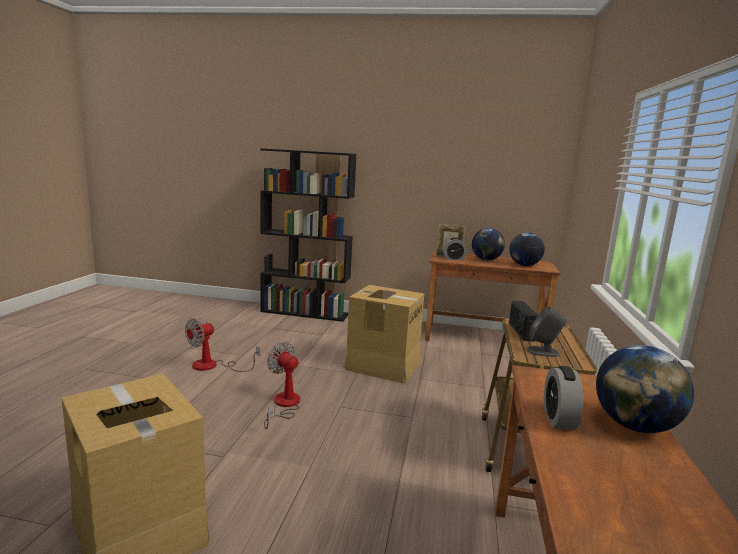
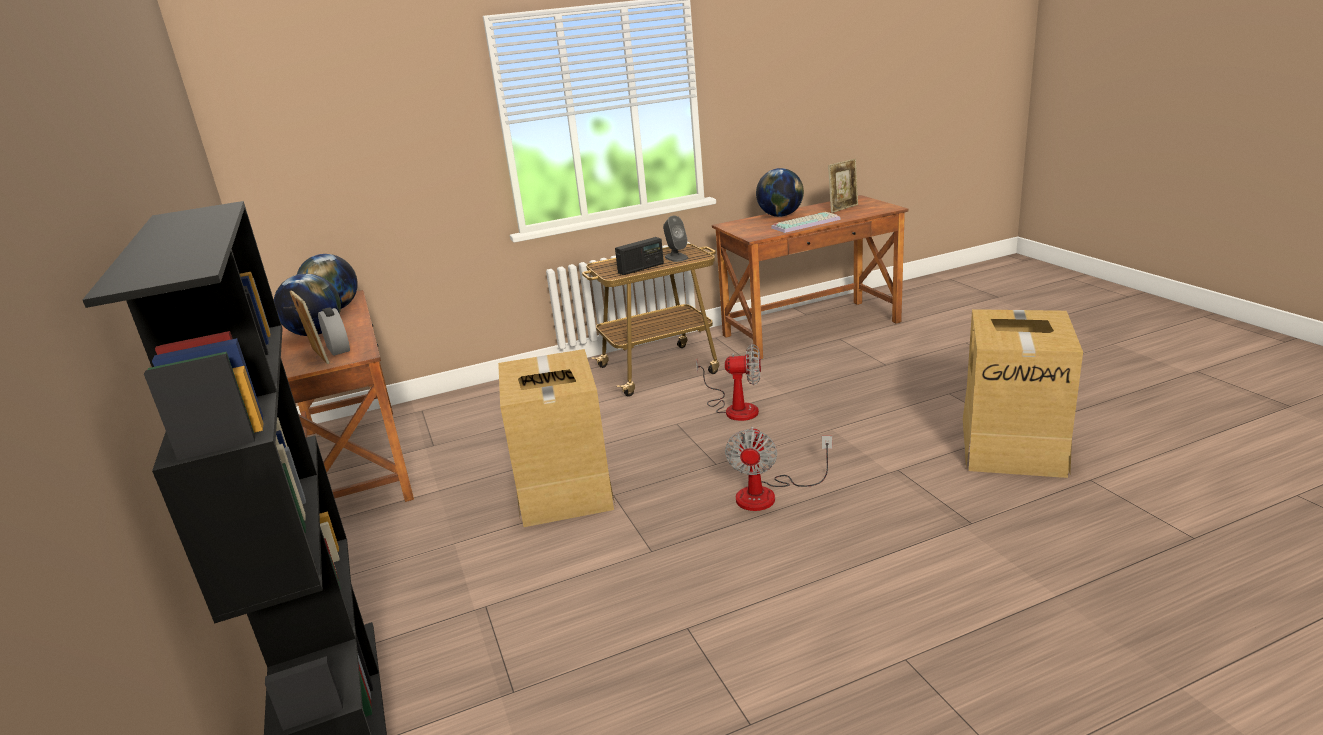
camera: 120 degrees left, 10 degrees up
(213, 366) = (768, 623): fan -> fan (734, 408)
(558, 419) = (805, 223): alarm clock -> keyboard
(636, 493) = (843, 208): none -> picture frame

